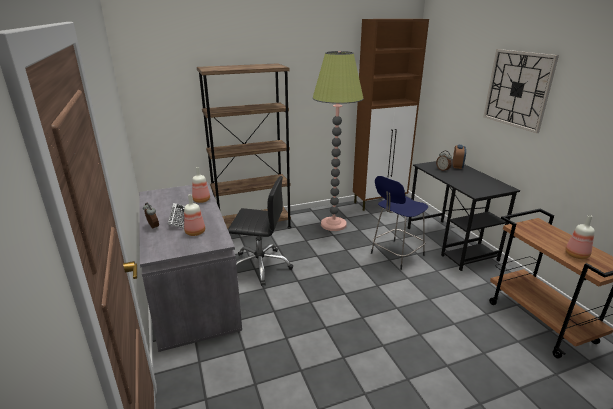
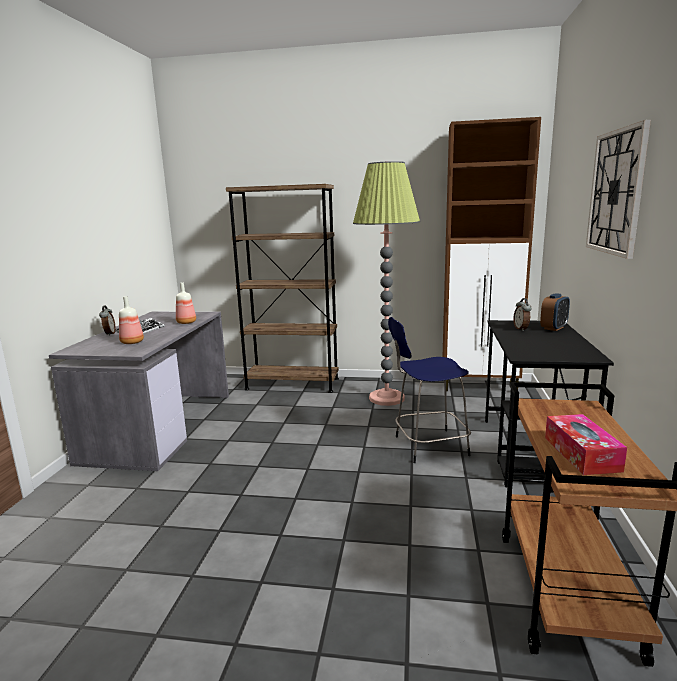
camera: 30 degrees right, 10 degrees down
(260, 266) = (252, 420): black office chair -> none
(577, 255) = (581, 454): bottle -> tissue box

